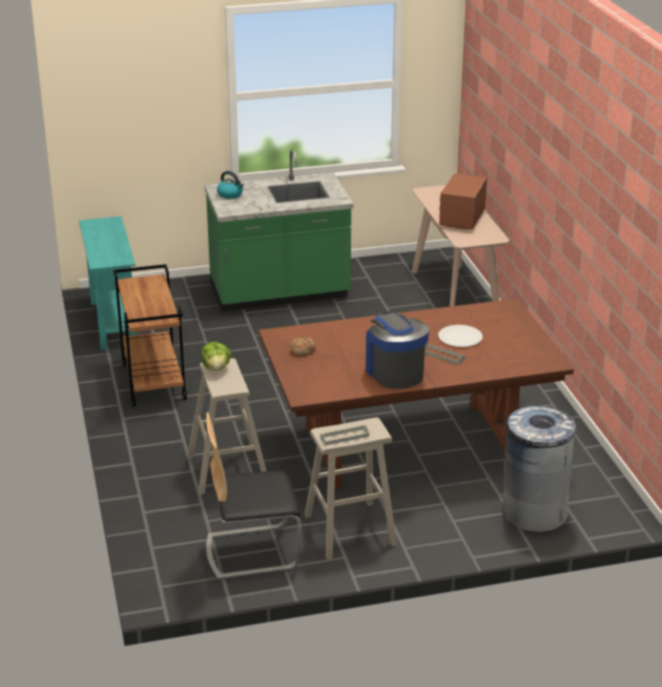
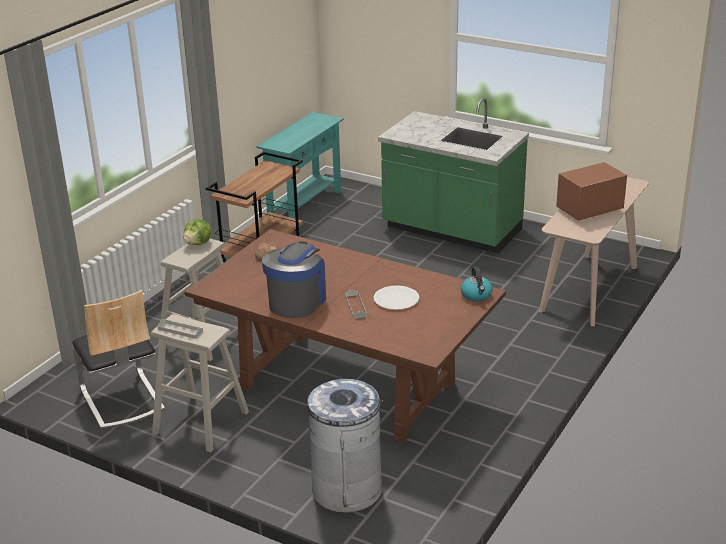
camera: 45 degrees right, 0 degrees up
(230, 194) = (418, 123): kettle -> kettle (476, 295)
(252, 551) = (121, 400): chair -> chair turned 150 degrees counterclockwise

